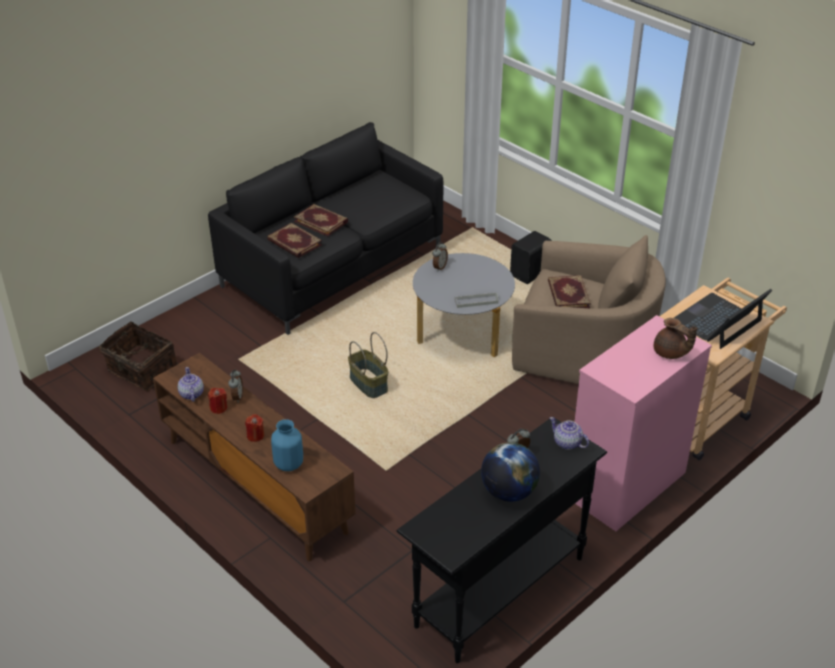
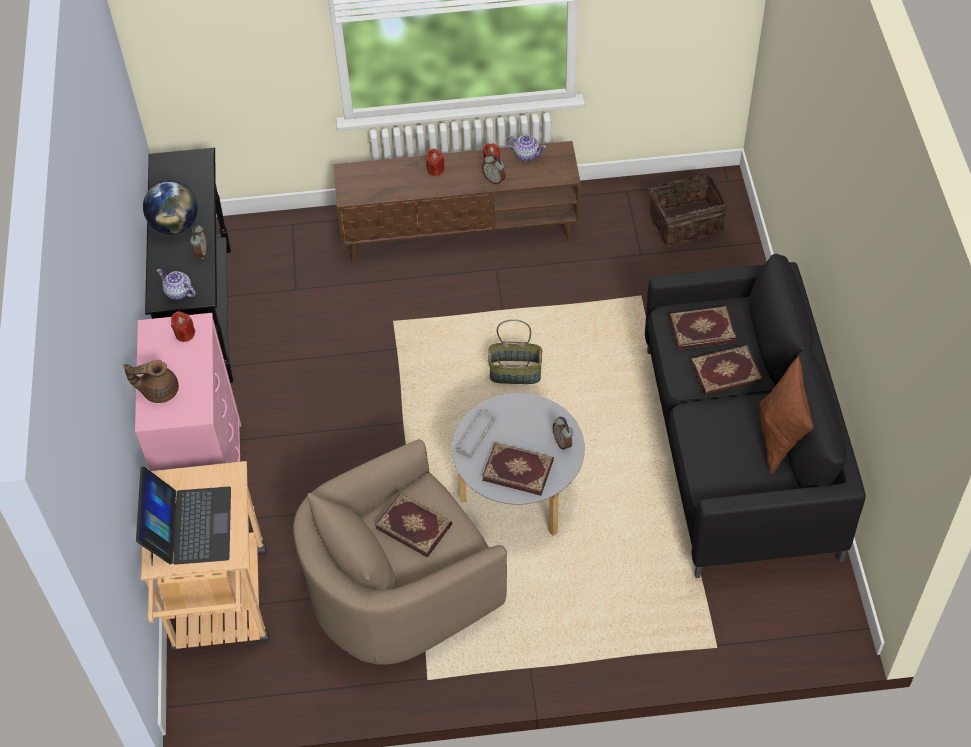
camera: 130 degrees right, 15 degrees up
(289, 464) = (383, 174): blue vase -> none
(350, 187) = (779, 438): none -> brown pillow
(479, 274) = (518, 469): none -> book
(530, 273) = (570, 640): black speaker -> none
(567, 443) = (179, 292): teapot -> teapot turned 135 degrees counterclockwise
(613, 370) = (185, 334): none -> red candle

